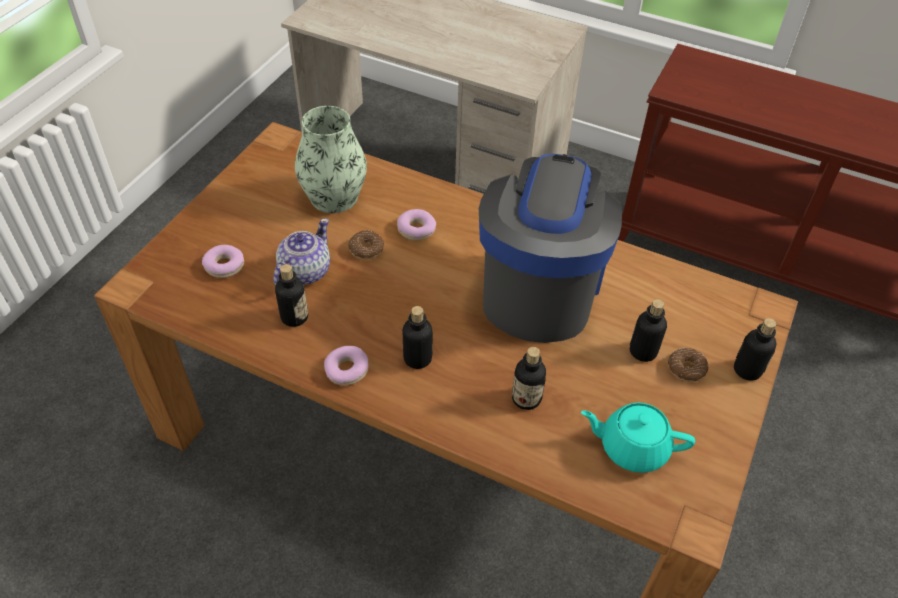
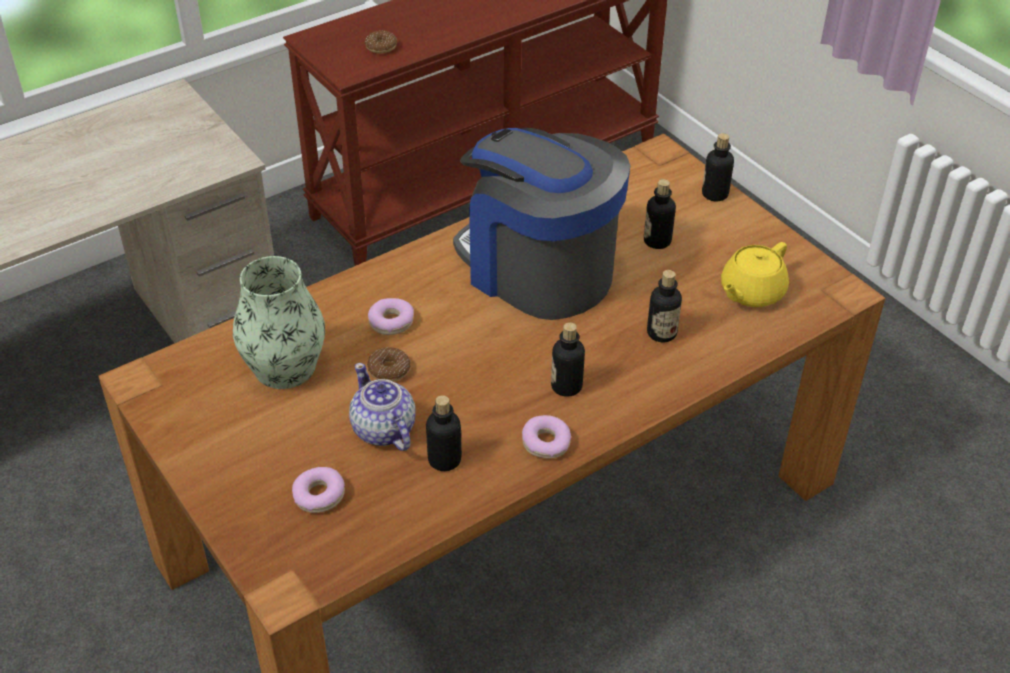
camera: 60 degrees left, 5 degrees down
(632, 447) = (751, 292): turquoise teapot -> yellow teapot
(686, 369) = (692, 225): donut -> donut (381, 47)

